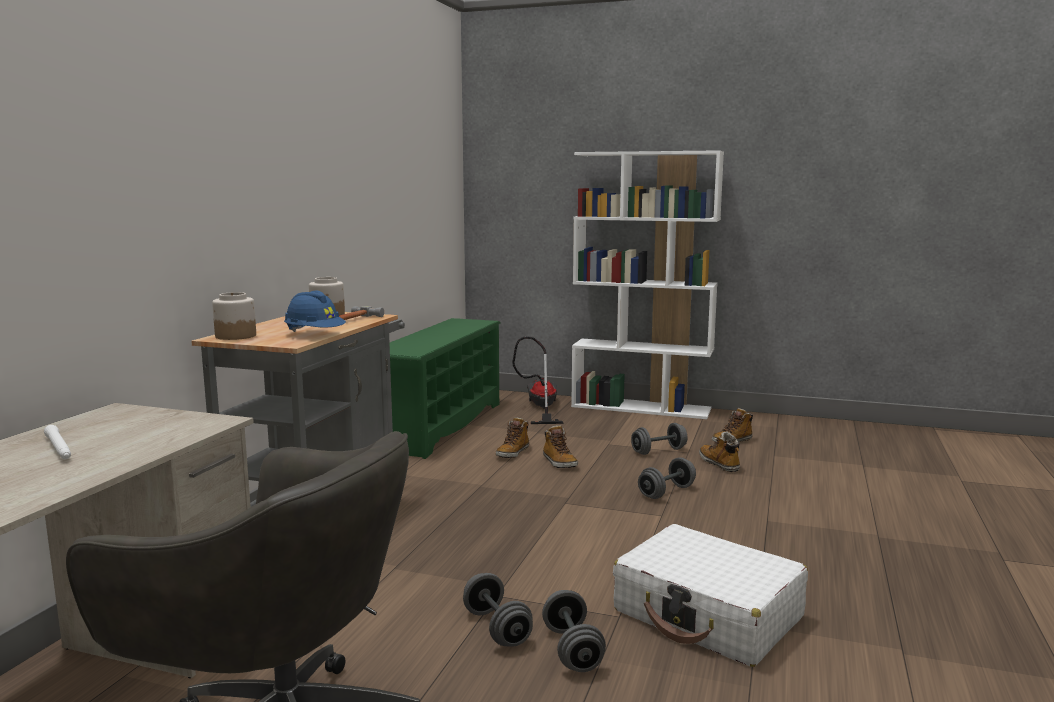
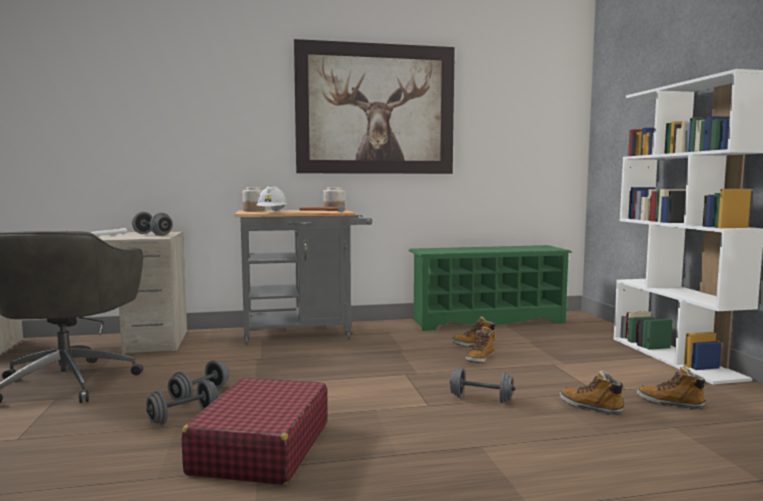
camera: 60 degrees right, 5 degrees down
(315, 334) = (272, 212): blue hard hat -> white hard hat
(320, 149) = (375, 109): none -> picture
(540, 408) = (585, 333): vacuum cleaner -> none
(658, 451) = (573, 381): grey dumbbell -> grey dumbbell (152, 234)
(708, 614) = (261, 448): white suitcase -> red suitcase
(719, 464) = (591, 407): boot -> boot turned 90 degrees counterclockwise

